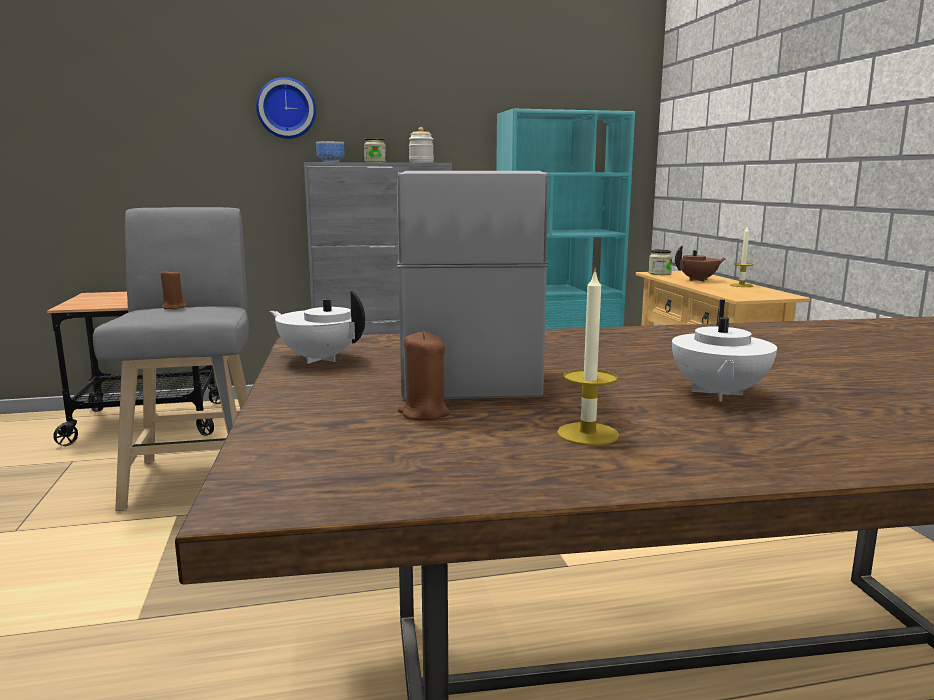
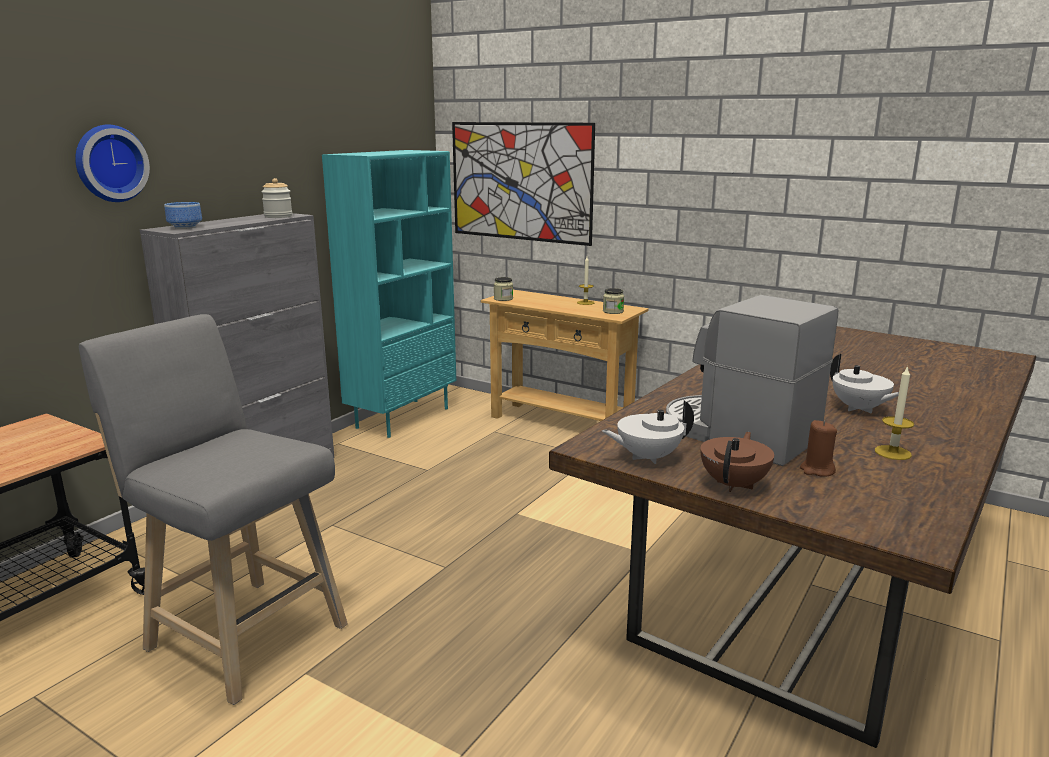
camera: 45 degrees left, 5 degrees up
(174, 307) = (217, 451): brown candle -> none
(375, 162) = (230, 221): jar -> jar (613, 311)
(698, 280) = (547, 302): brown teapot -> brown teapot (734, 484)
(714, 144) = (520, 181): none -> picture

